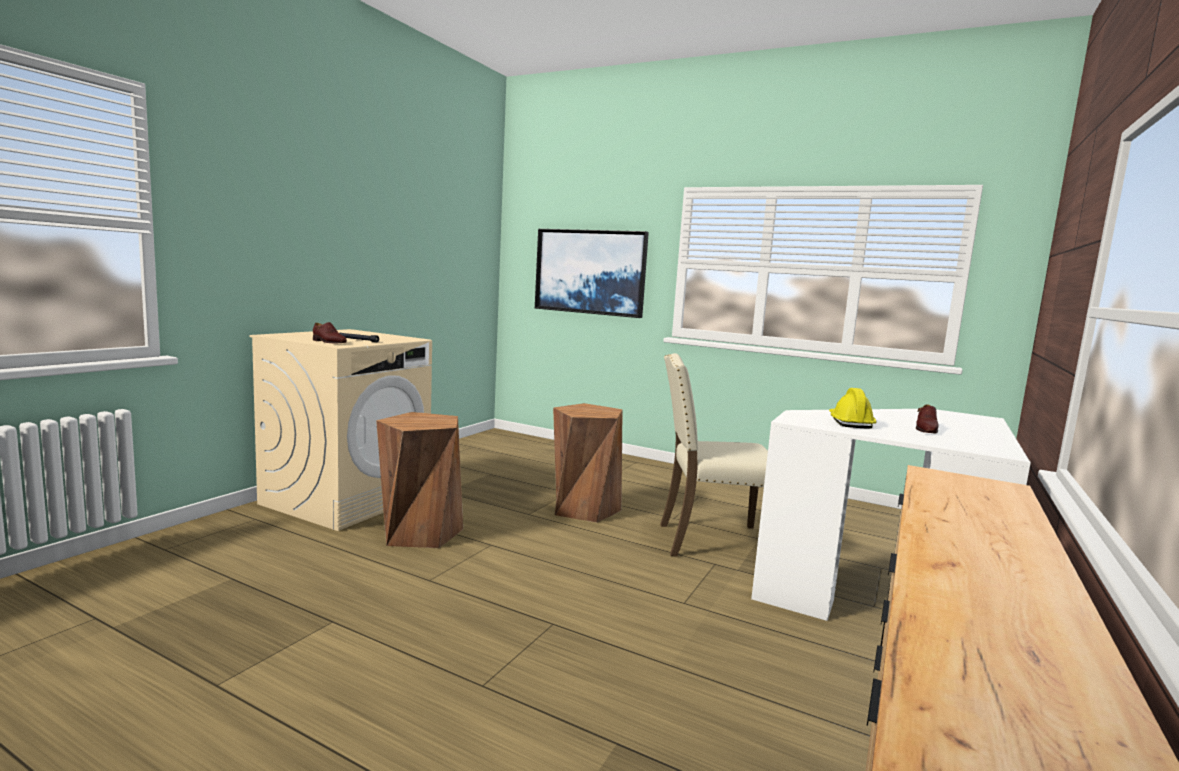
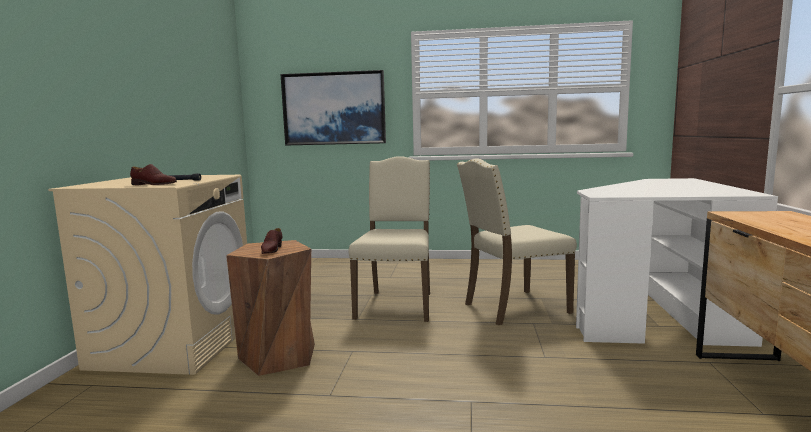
camera: 20 degrees left, 0 degrees up
(584, 508) = (397, 304): brown stool -> beige chair
(849, 422) = (632, 191): yellow hard hat -> none
(925, 429) = (680, 188): brown shoe -> brown shoe (271, 250)

